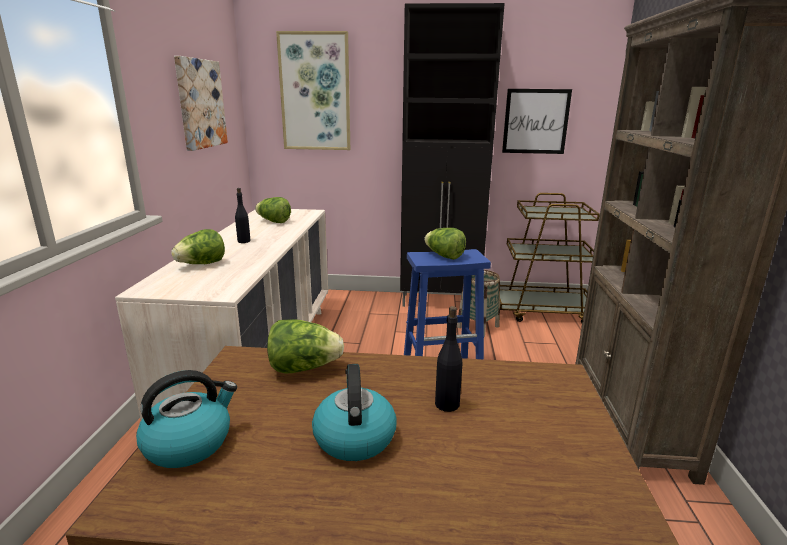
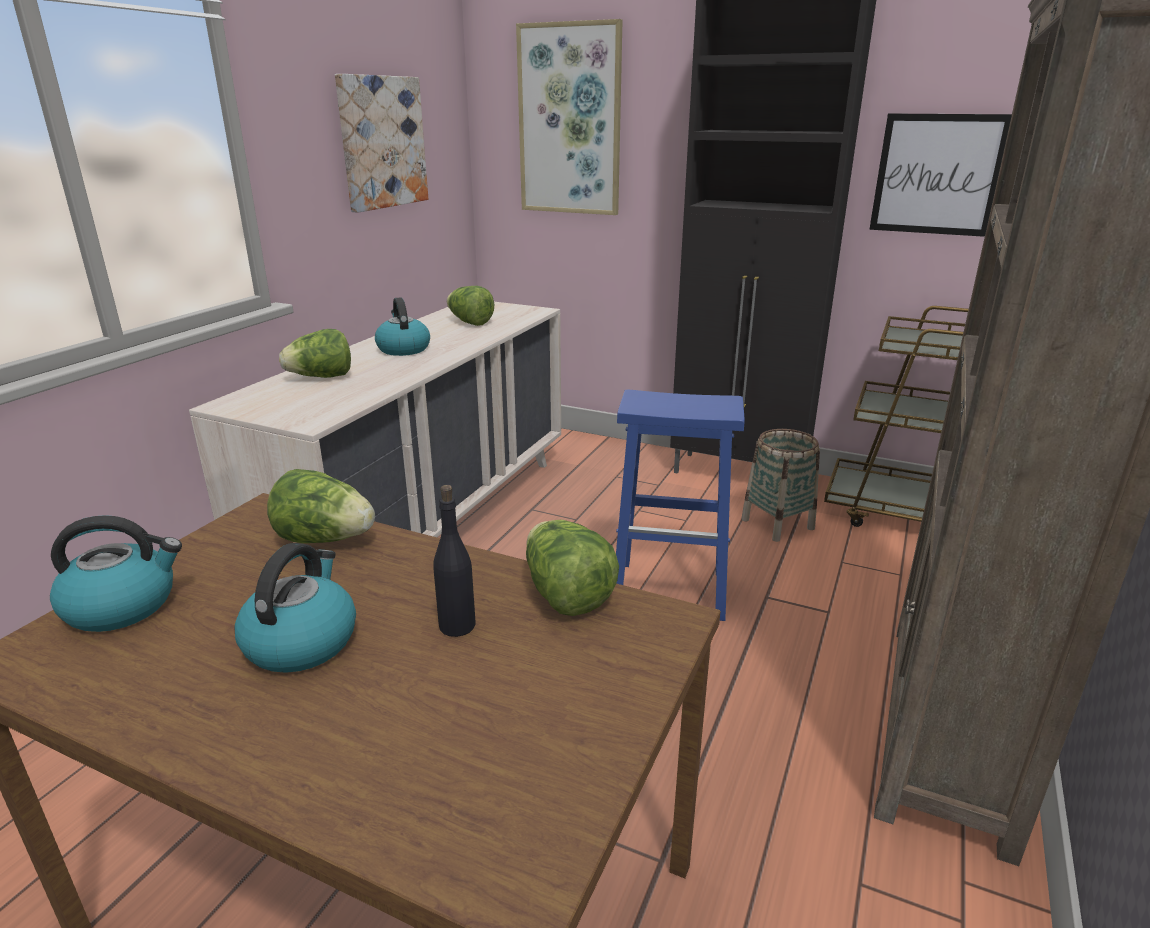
camera: 20 degrees right, 5 degrees up
(244, 241) = (403, 349): black bottle -> kettle
(444, 256) = (677, 402): lettuce -> lettuce (566, 595)

